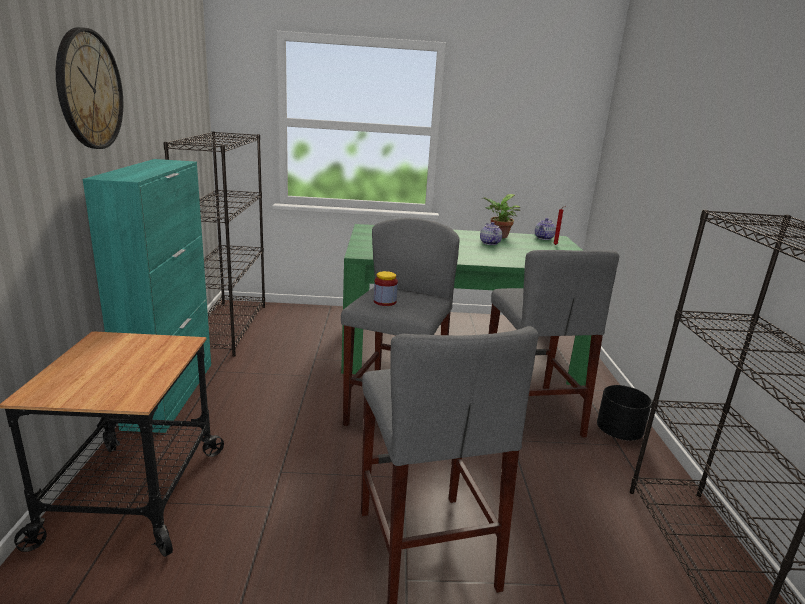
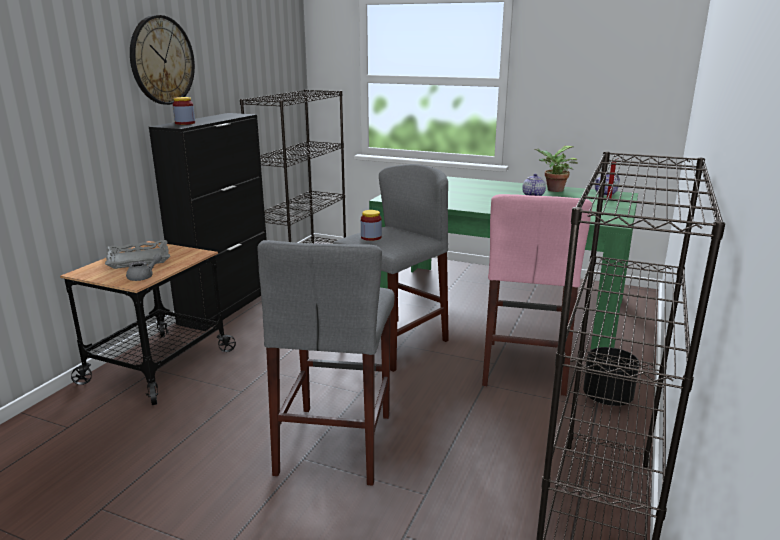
camera: 25 degrees right, 0 degrees up
(104, 361) = (138, 259): none -> grey tray
(128, 174) = (185, 123): none -> jar
(140, 388) = (144, 277): none -> grey teapot
(171, 393) = (227, 305): turquoise cabinet -> black cabinet
(530, 413) = (525, 366): grey stool -> pink stool

